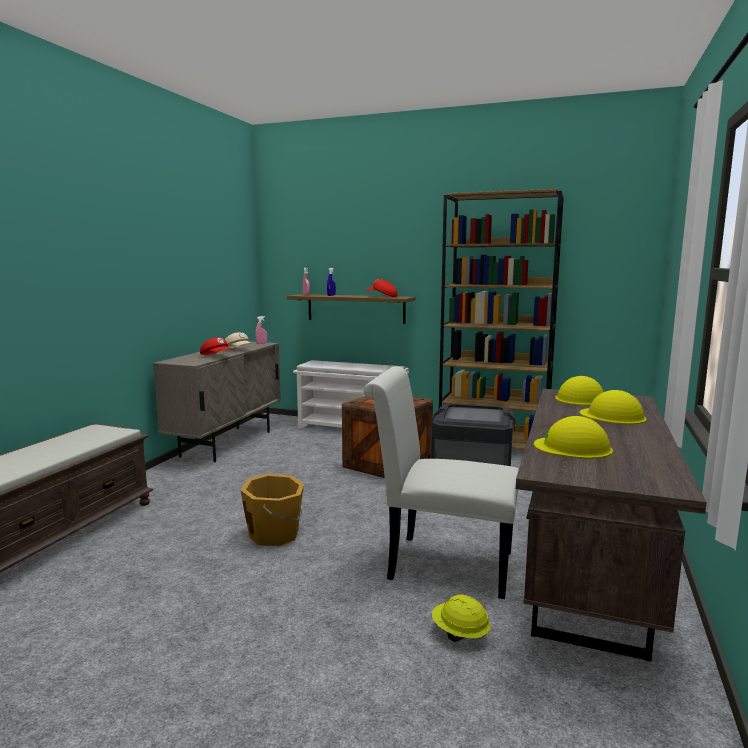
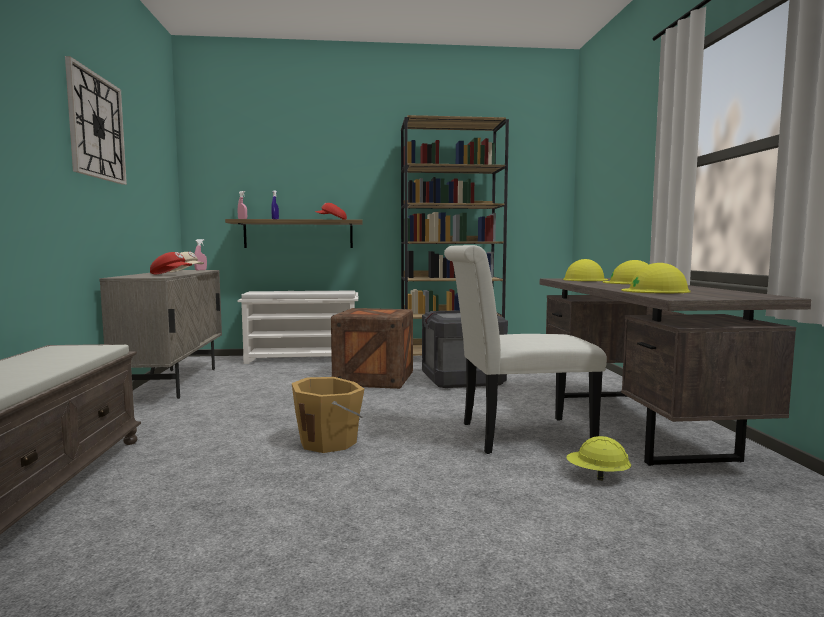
camera: 25 degrees left, 5 degrees down
(154, 238) = (96, 127): none -> wall clock

